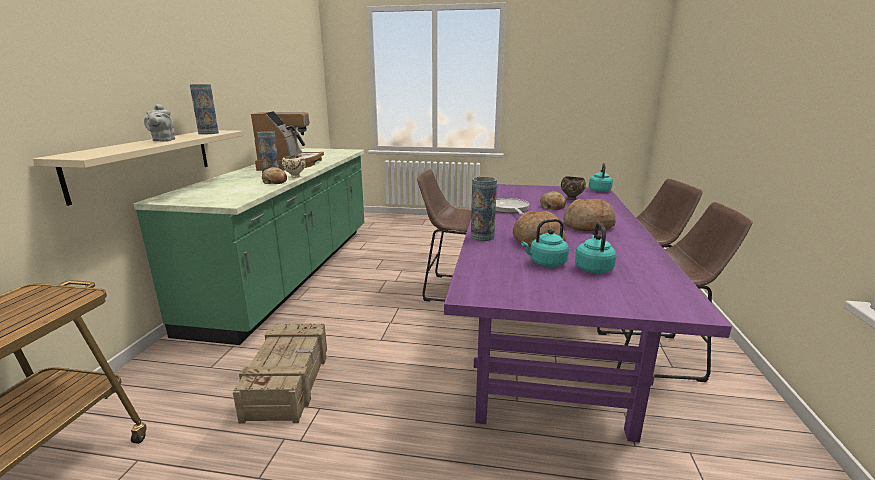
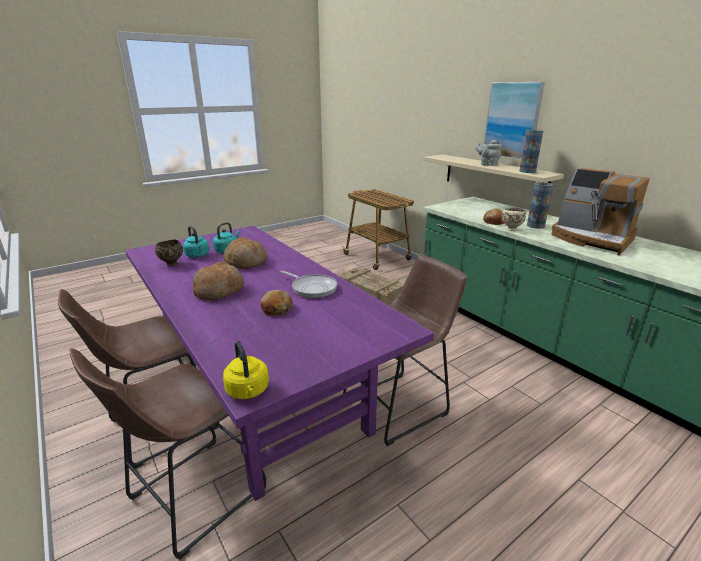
camera: 135 degrees right, 5 degrees up
(140, 75) = (512, 120): none -> picture
(482, 237) = (286, 254): vase -> none
(572, 199) = (270, 337): brown bowl -> brown bowl (171, 264)
(599, 190) = (248, 391): turquoise kettle -> yellow kettle

